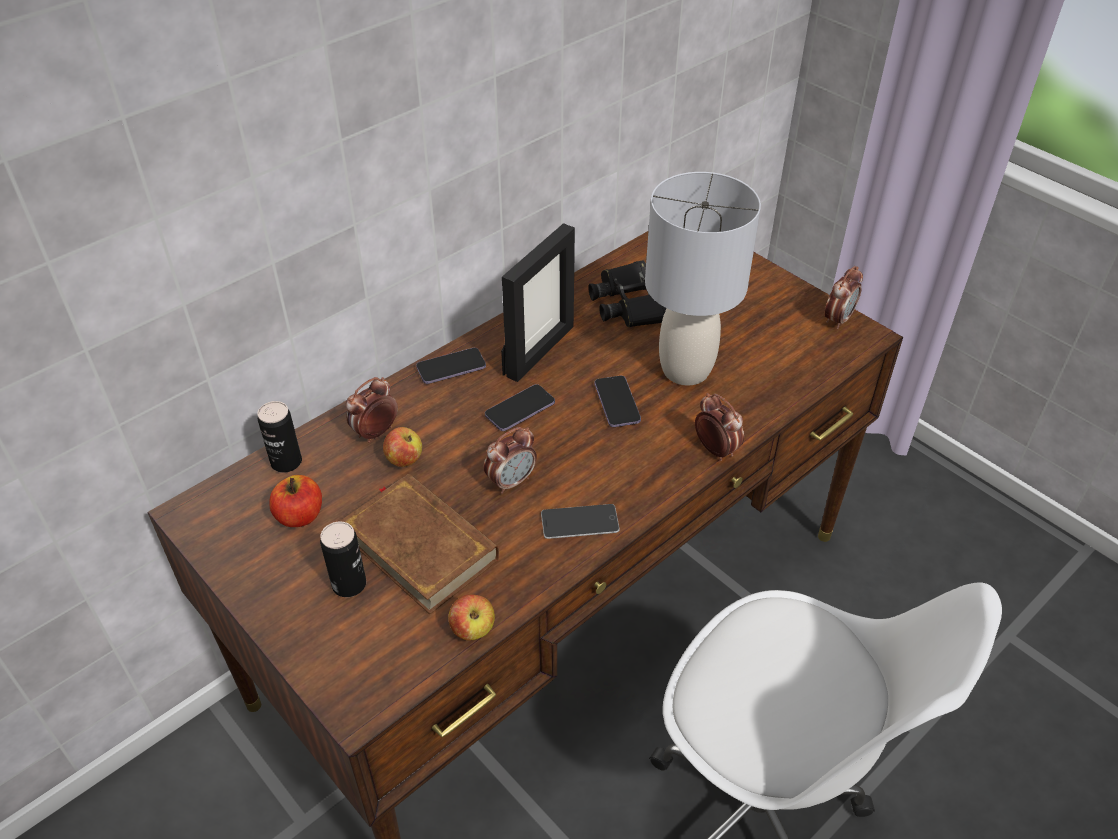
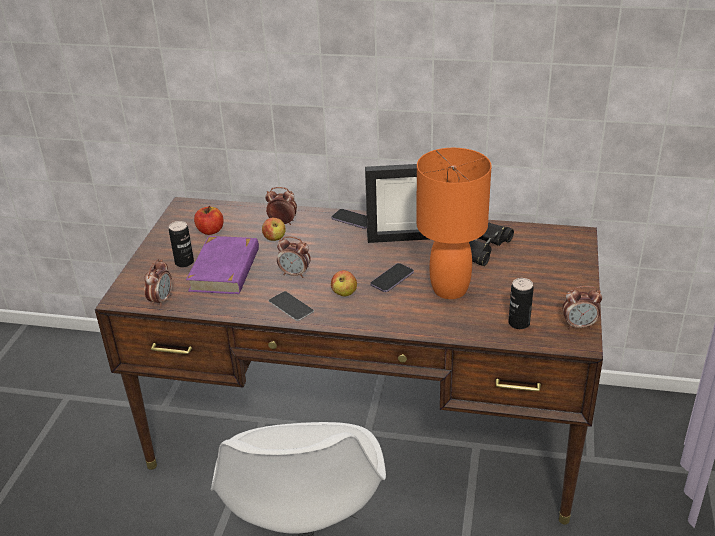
camera: 55 degrees right, 10 degrees down
(286, 462) = (238, 211): can -> can (519, 323)
(421, 547) = (225, 269): brown book -> purple book
(473, 629) = (190, 307): apple -> apple (344, 293)
(520, 409) = (348, 253): phone -> none
(685, 370) = (449, 289): grey table lamp -> orange table lamp
(715, 450) = (397, 327): alarm clock -> alarm clock (161, 300)

